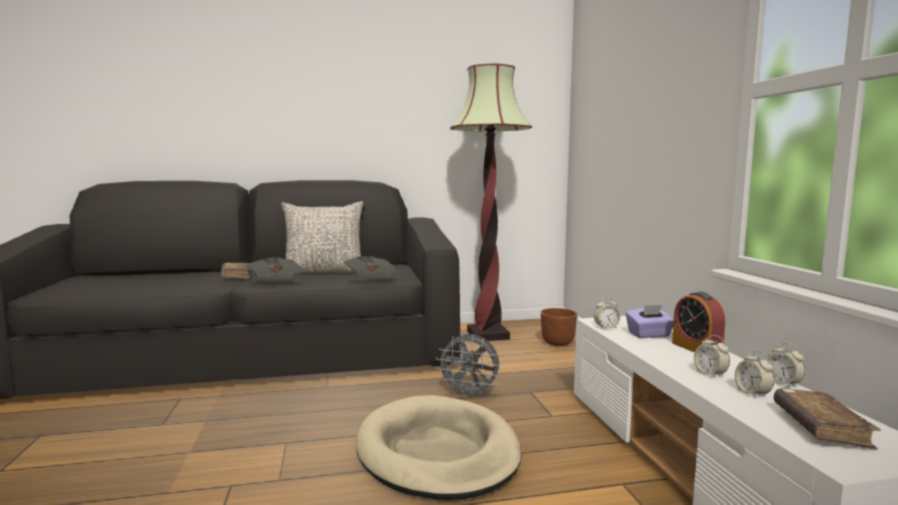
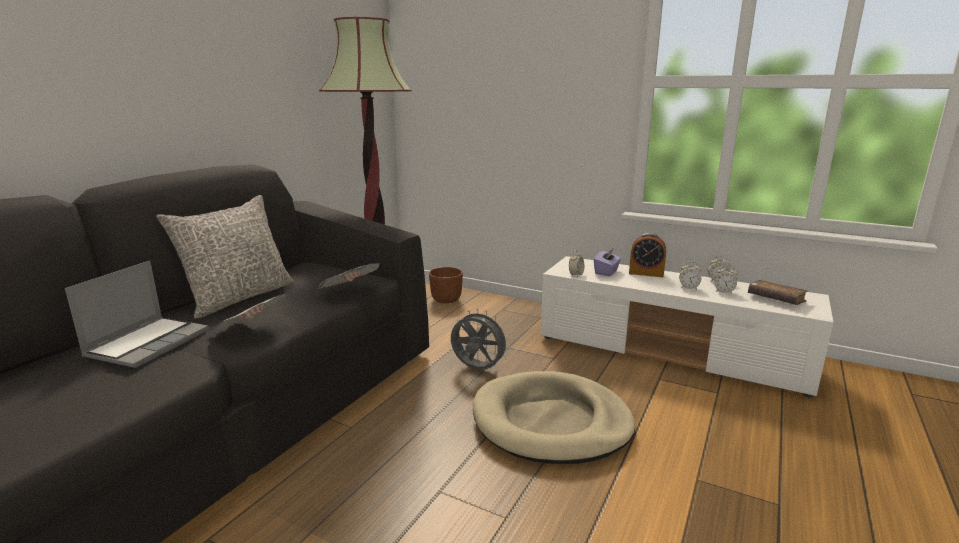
camera: 50 degrees left, 10 degrees up
(236, 276) = (148, 343): brown book -> laptop
(469, 394) = (477, 369): grey fan -> grey fan turned 120 degrees counterclockwise

